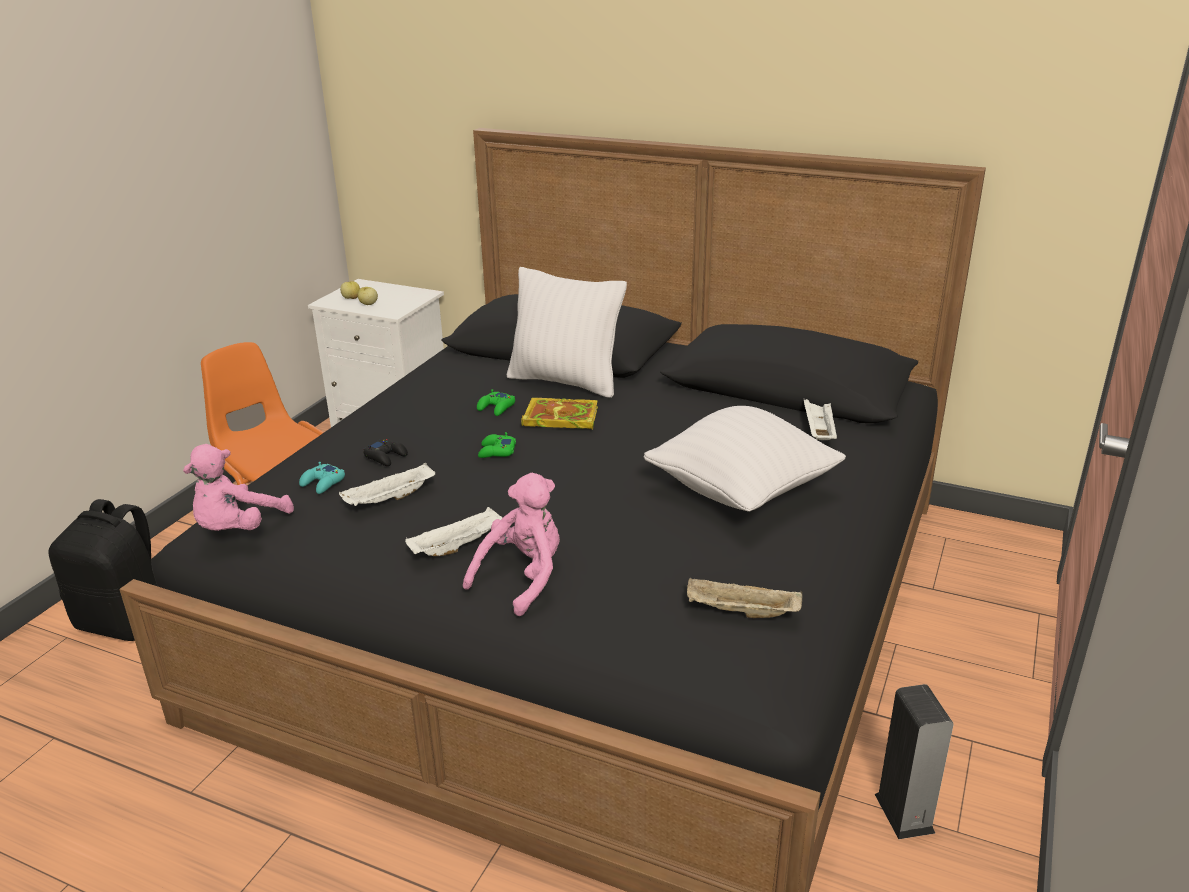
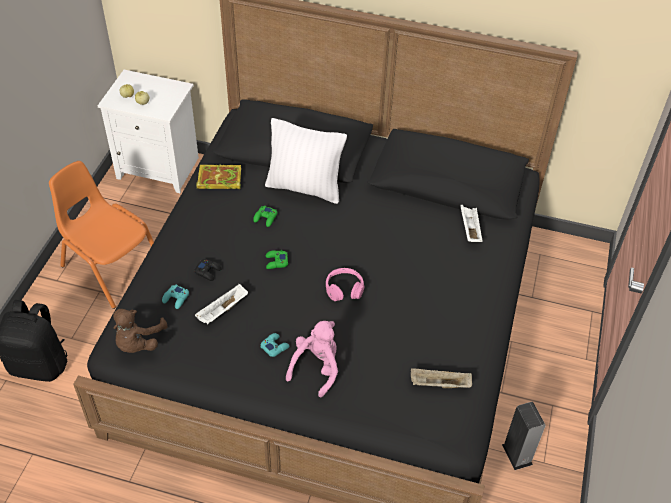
camera: 10 degrees left, 20 degrees up
(238, 528) = (138, 342): pink plush toy -> brown plush toy
(459, 546) = (274, 346): white tray -> turquoise game controller
(559, 418) = (308, 226): book -> book (218, 179)
(597, 485) = (344, 289): none -> pink headphones
(741, 492) = (429, 288): white pillow -> none

